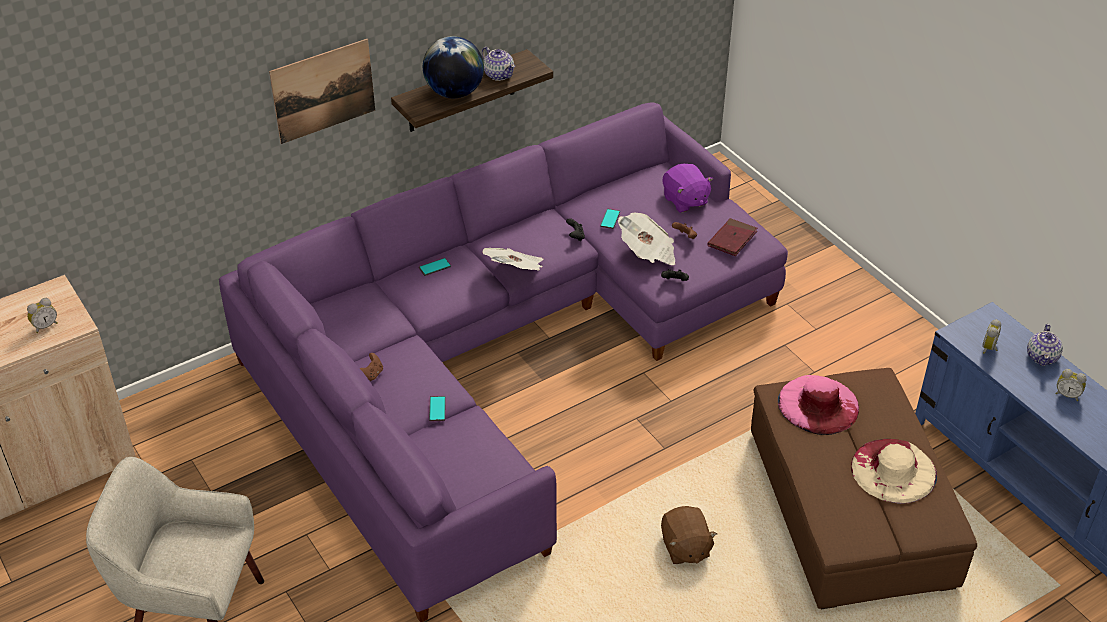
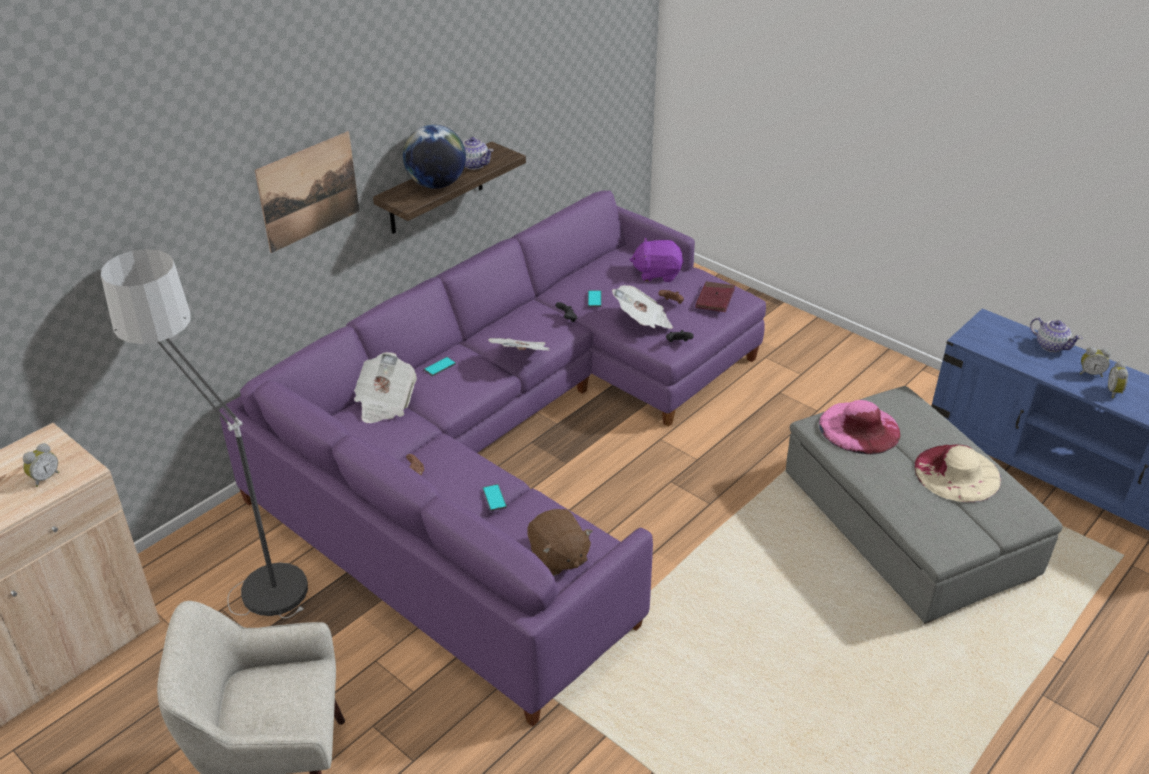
camera: 15 degrees left, 5 degrees down
(218, 425) = (242, 568): none -> floor lamp
(371, 295) = (384, 403): none -> newspaper
(685, 201) = (657, 273): purple plush toy -> purple plush toy turned 135 degrees clockwise
(685, 548) = (770, 593): brown plush toy -> brown plush toy (558, 557)
(850, 509) = (906, 525): brown ottoman -> grey ottoman
(990, 348) = (1002, 346): alarm clock -> alarm clock (1114, 392)
(1042, 357) = (1050, 346): teapot -> teapot turned 45 degrees counterclockwise

